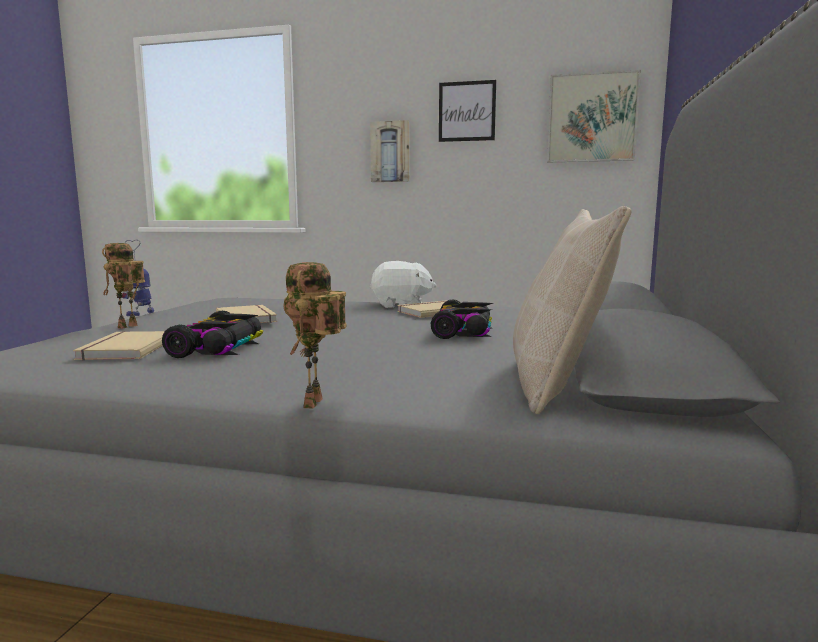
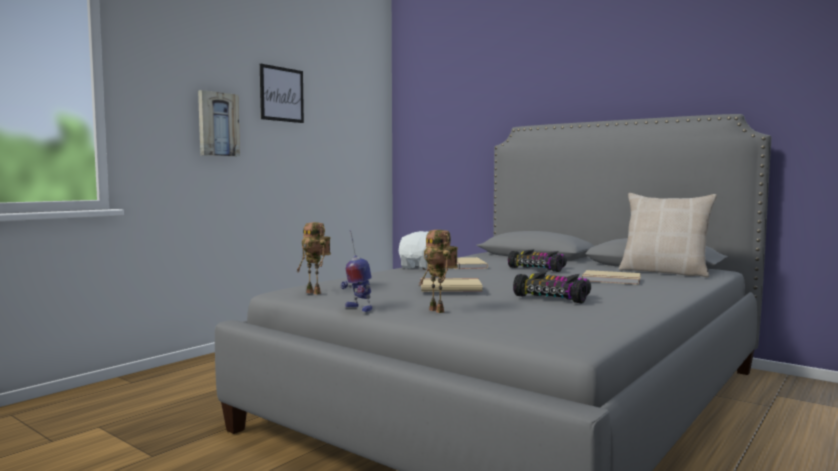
camera: 65 degrees left, 5 degrees down
(124, 349) = (542, 311): beige book -> beige book (611, 280)
(316, 404) = (691, 292): toy robot -> toy robot (315, 293)
(592, 118) = (359, 114): picture -> none

